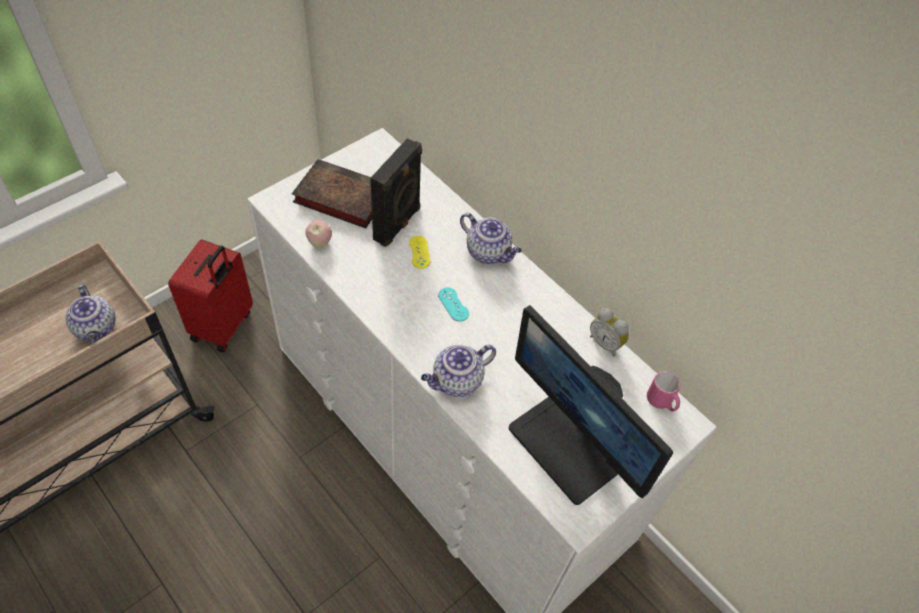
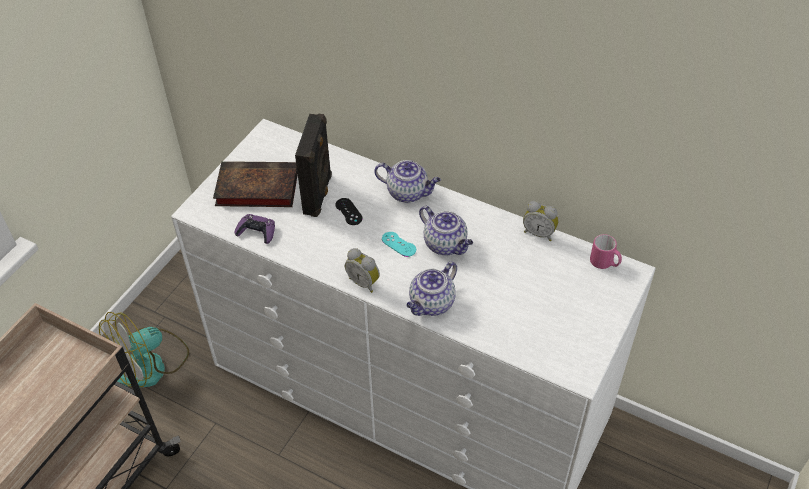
camera: 15 degrees left, 5 degrees down
(97, 329) = (67, 383): teapot -> teapot (446, 244)
(223, 326) = (149, 364): red suitcase -> fan
(319, 242) = (257, 232): apple -> purple game controller
(399, 332) = (364, 282): none -> alarm clock
(419, 252) = (348, 211): yellow game controller -> black game controller
(568, 446) = (547, 322): monitor -> none

